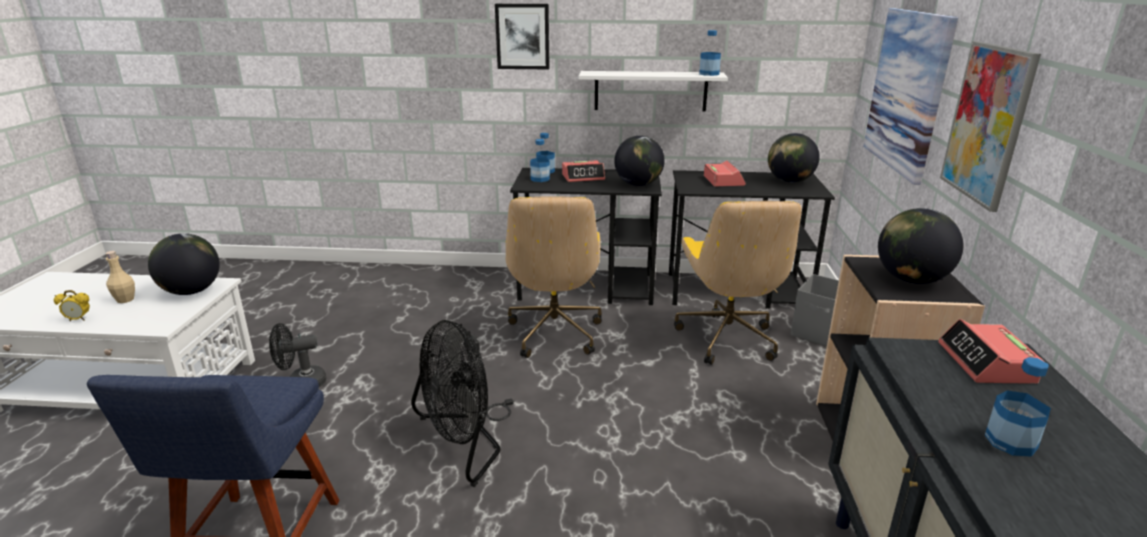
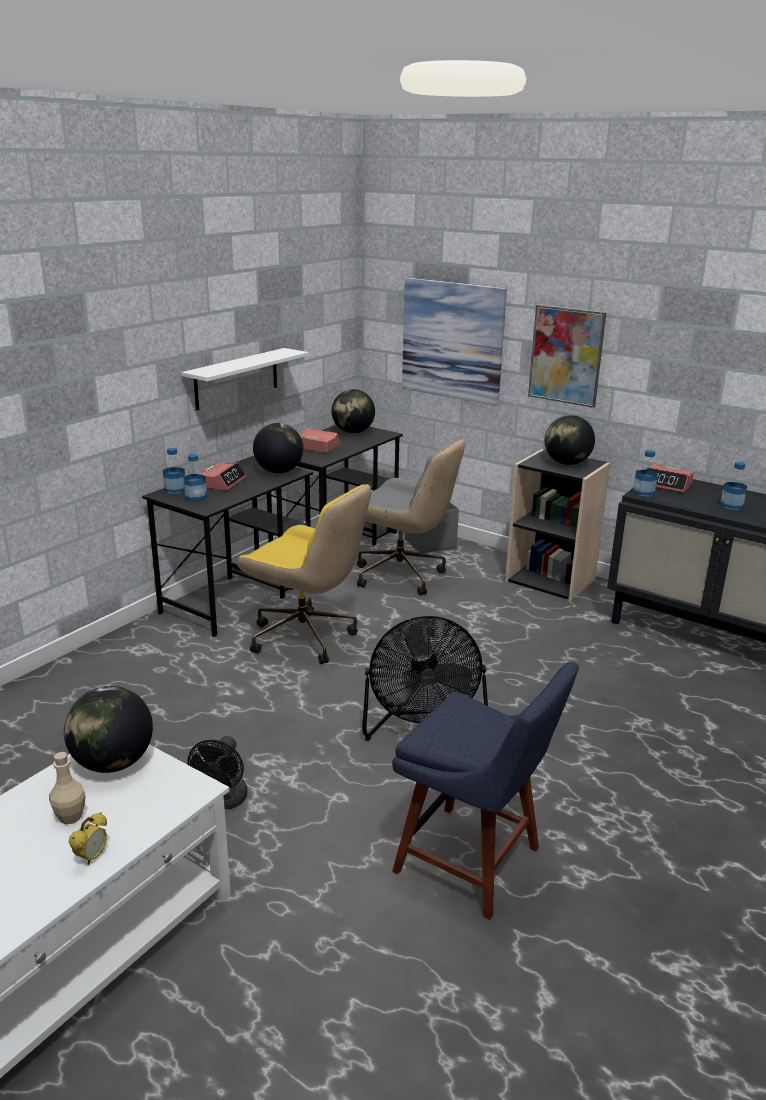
camera: 60 degrees left, 0 degrees up
(523, 36) = (126, 346): picture -> none
(709, 74) = (286, 352): bottle -> bottle (643, 493)
(727, 342) = (402, 577): yellow office chair -> grey office chair

